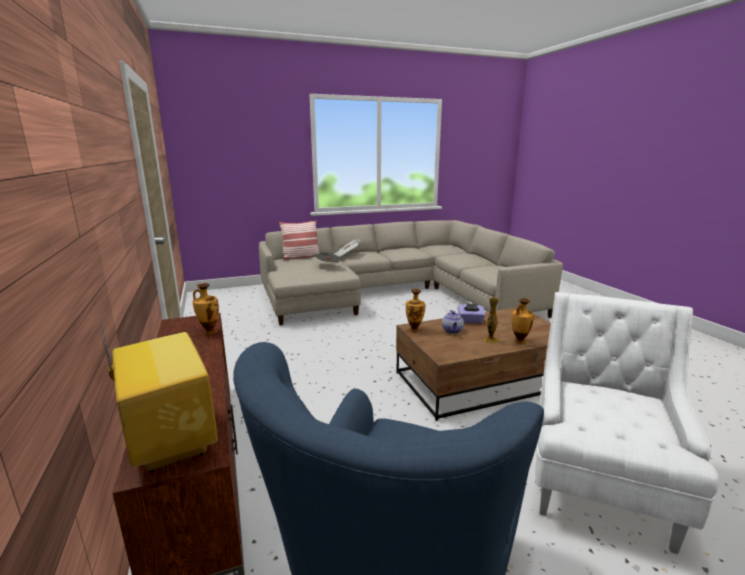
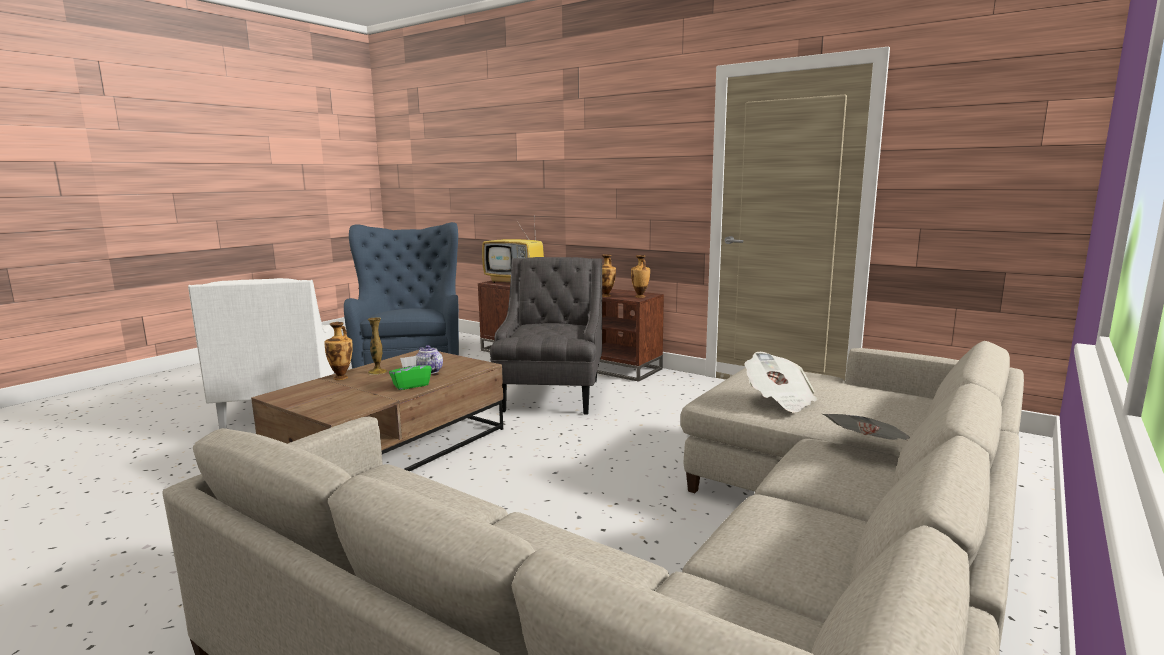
camera: 145 degrees right, 5 degrees down
(301, 257) = (911, 410): pillow -> none
(320, 396) = (552, 396): none -> grey armchair
(414, 330) = (474, 363): vase -> vase (640, 297)
(470, 321) = (411, 385): purple tissue box -> green tissue box

